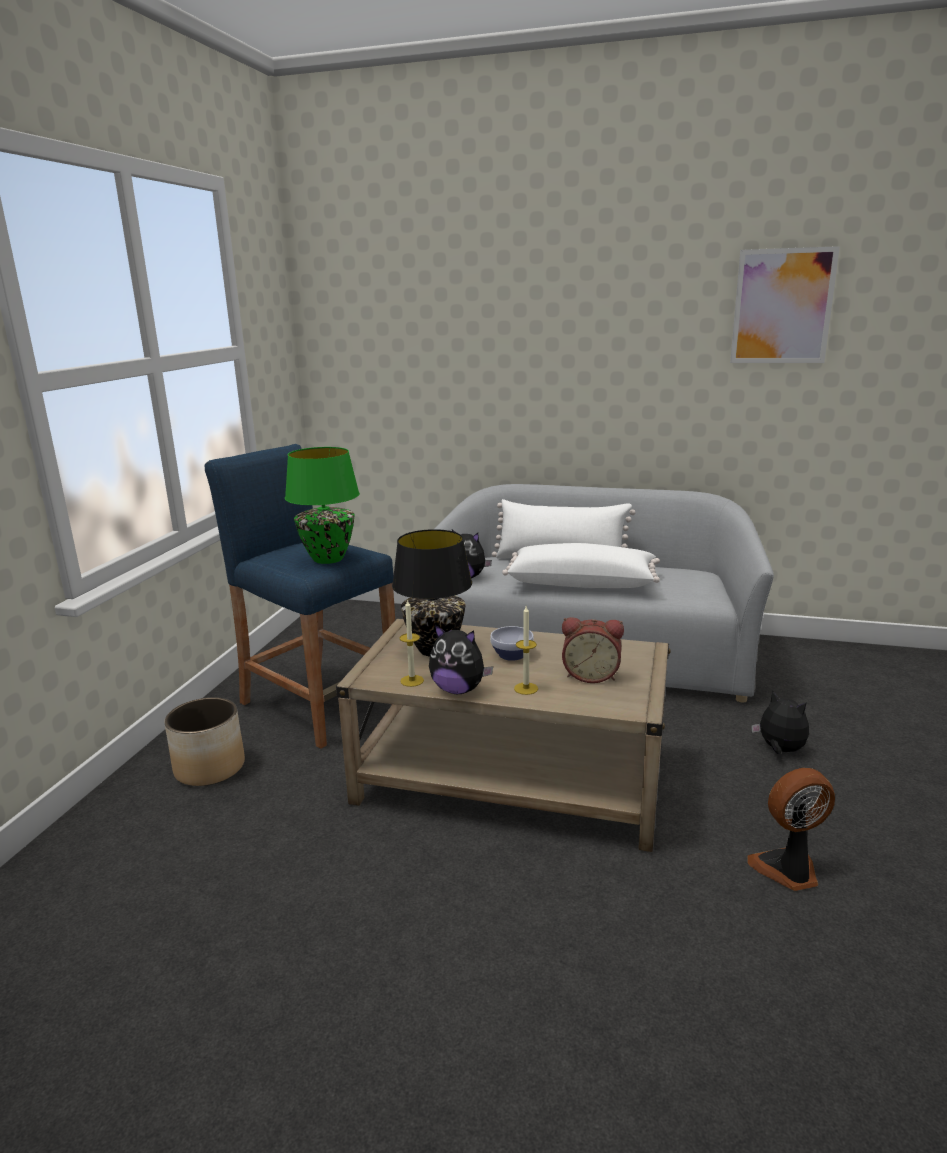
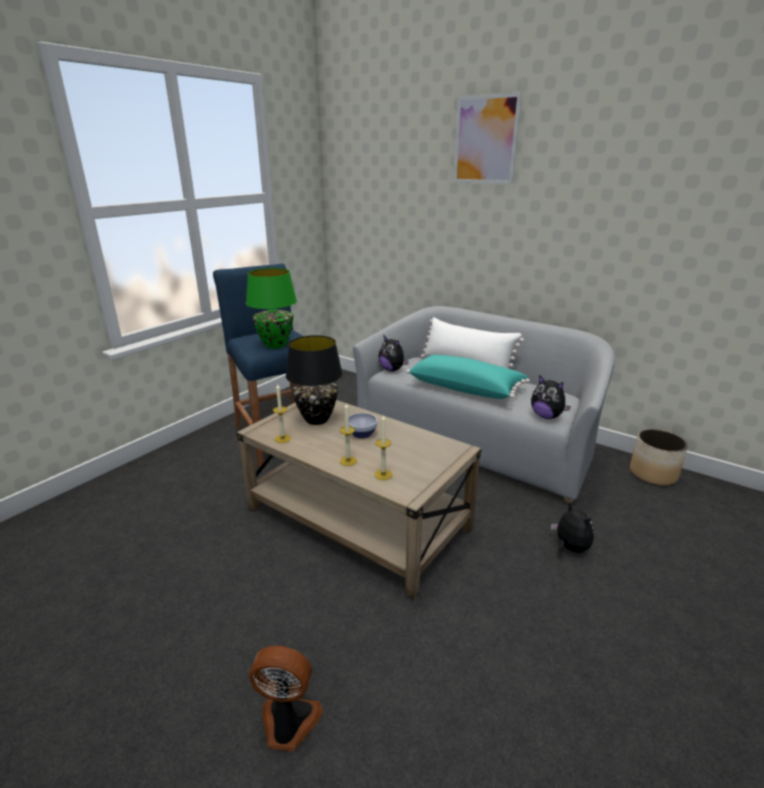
camera: 20 degrees right, 5 degrees up
(210, 768) = (192, 465): planter -> planter (653, 474)
(458, 690) = (305, 452): plush toy -> plush toy (546, 416)
(581, 583) = (466, 388): white pillow -> turquoise pillow
(585, 694) = (383, 475): none -> candle
(591, 675) = (401, 461): alarm clock -> none
(782, 306) = (673, 181): picture -> picture (485, 140)
(788, 870) = (504, 645): fan -> fan (288, 724)

